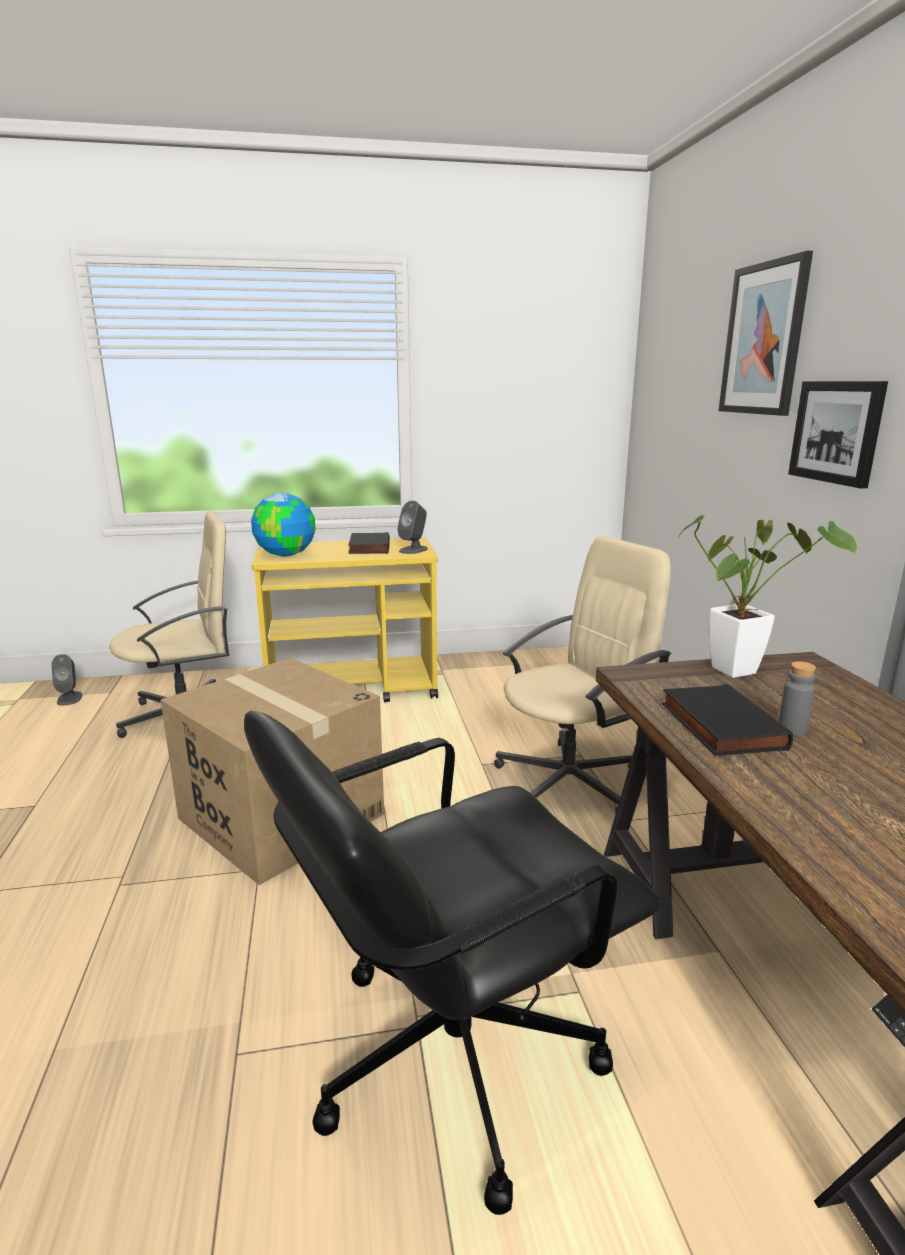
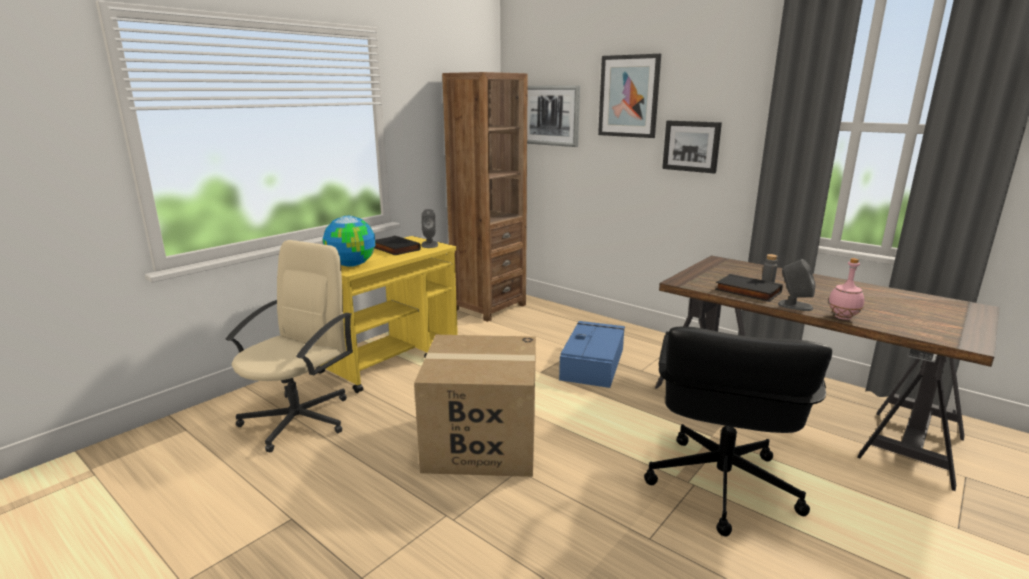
camera: 40 degrees left, 0 degrees up
(69, 698) = (152, 448): grey speaker -> grey speaker (794, 306)
(553, 662) = (488, 307): none -> brown bookcase
(570, 780) = (593, 363): beige office chair -> blue storage box
(676, 380) = (550, 115): none -> picture
(742, 670) = (707, 269): potted plant -> none
(811, 844) = (843, 317): none -> pink bottle

